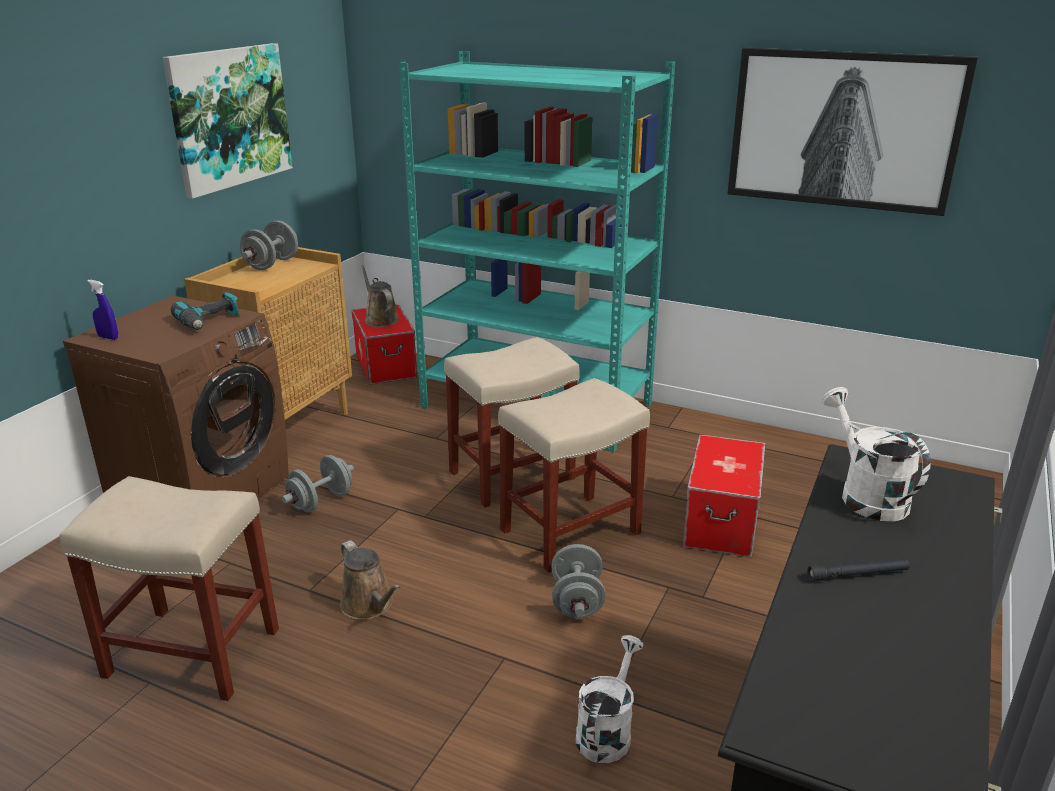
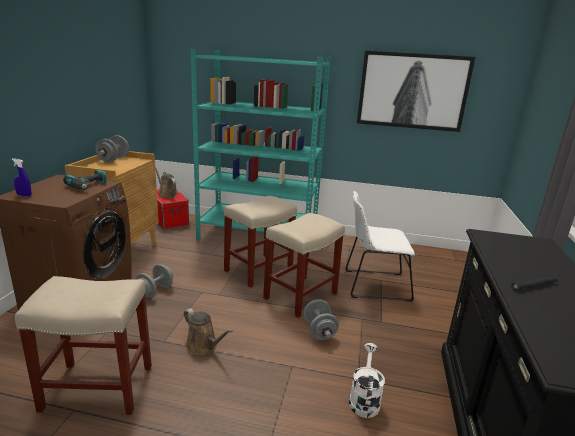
camera: 15 degrees left, 5 degrees down
(229, 117) = (89, 75): picture -> none
(720, 522) = (373, 285): storage box -> white chair
(865, 494) = (504, 249): white watering can -> none

